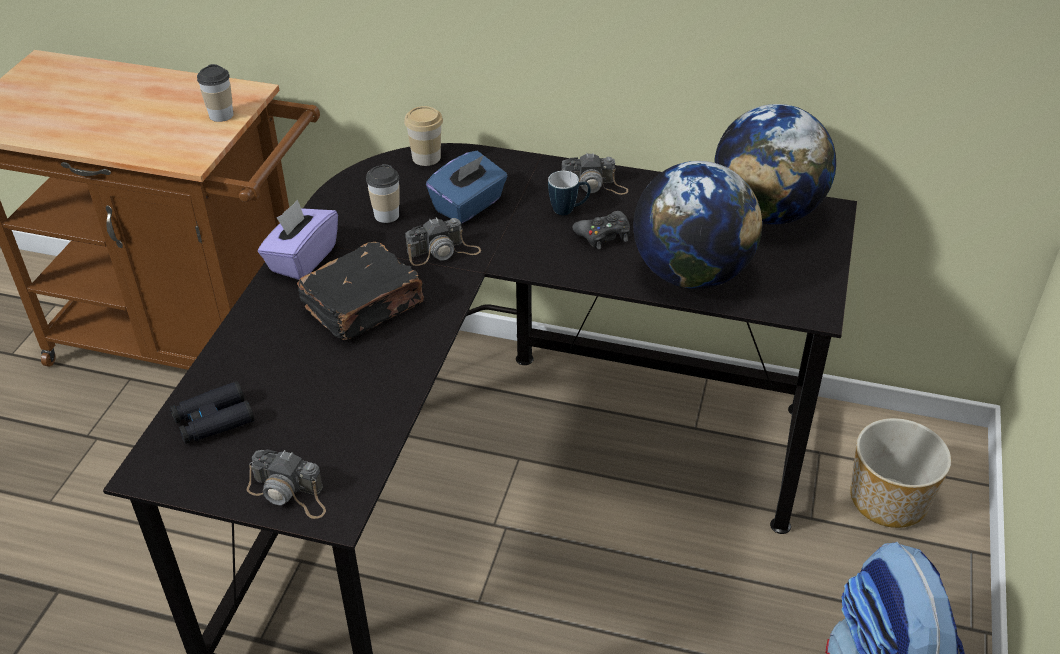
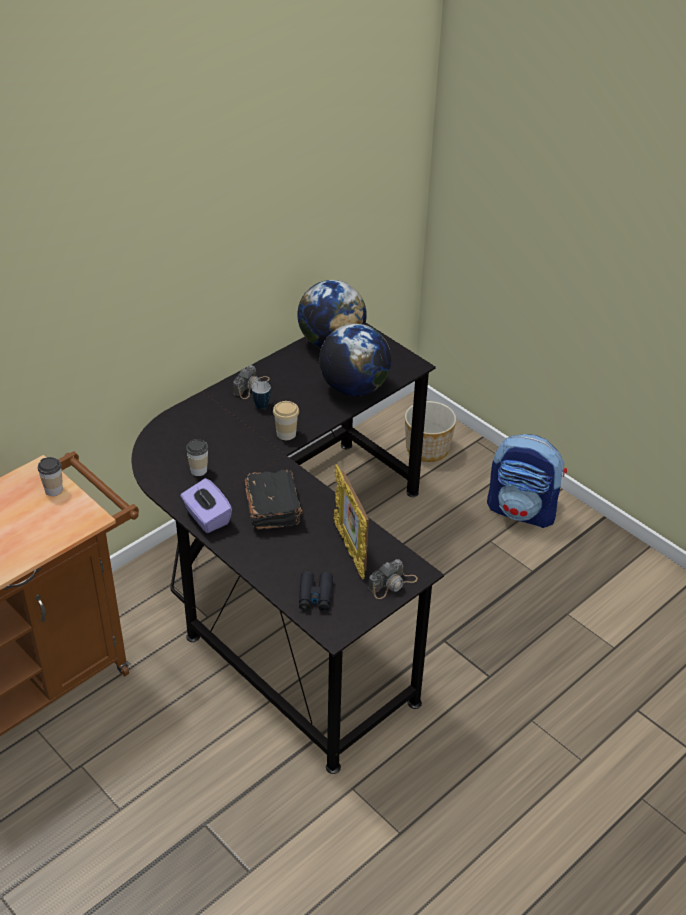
camera: 60 degrees left, 0 degrees up
(333, 416) = (350, 550): none -> picture frame
(426, 157) = (158, 434): cup -> cup (286, 434)
(443, 252) = (254, 462): camera -> none
(469, 205) = (222, 436): blue tissue box -> none
(604, 235) = (296, 401): black game controller -> none

